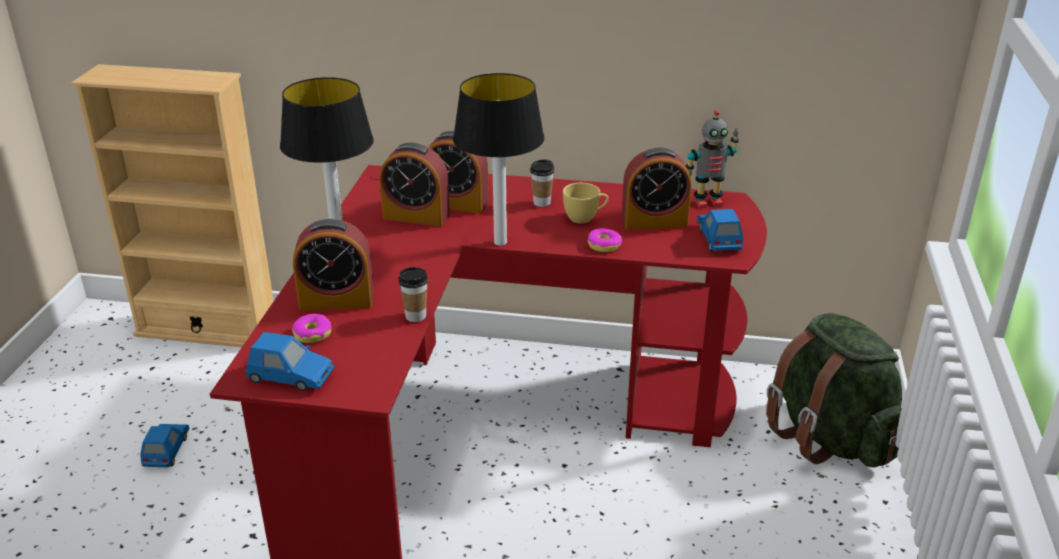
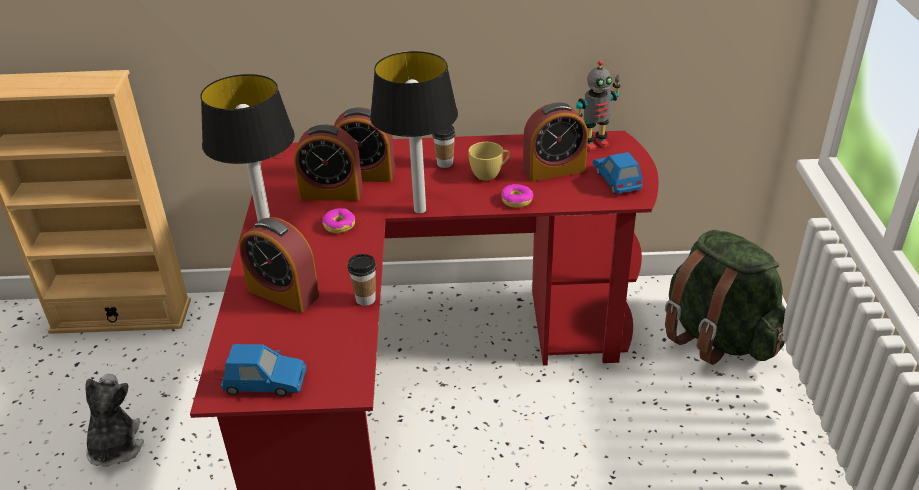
camera: 10 degrees left, 5 degrees up
(167, 450) = (115, 446): blue toy car -> plush toy
(312, 334) = (272, 333): donut -> donut (339, 225)
(336, 300) = (283, 293): alarm clock -> alarm clock turned 45 degrees clockwise

